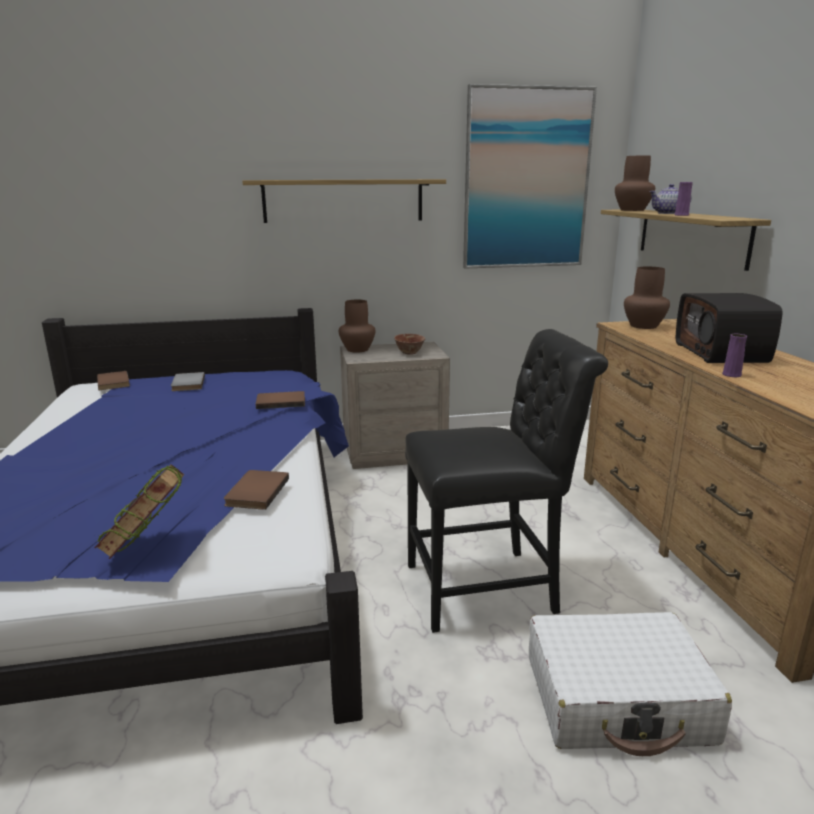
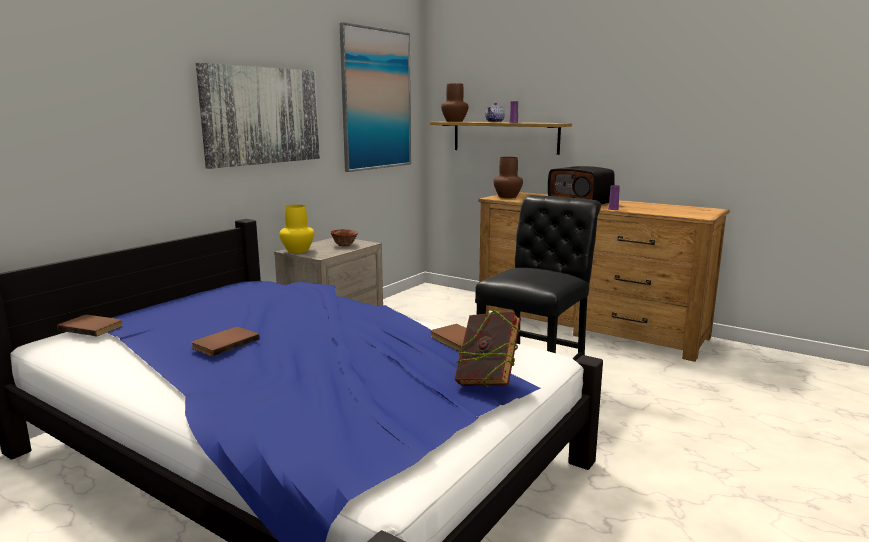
camera: 45 degrees left, 5 degrees down
(187, 384) = (185, 308): grey book -> none
(281, 402) = (320, 296): brown book -> brown book (224, 343)
(343, 200) = (262, 116): shelf -> picture
(357, 349) = (298, 251): brown vase -> yellow vase
(618, 699) = (661, 396): white suitcase -> none

